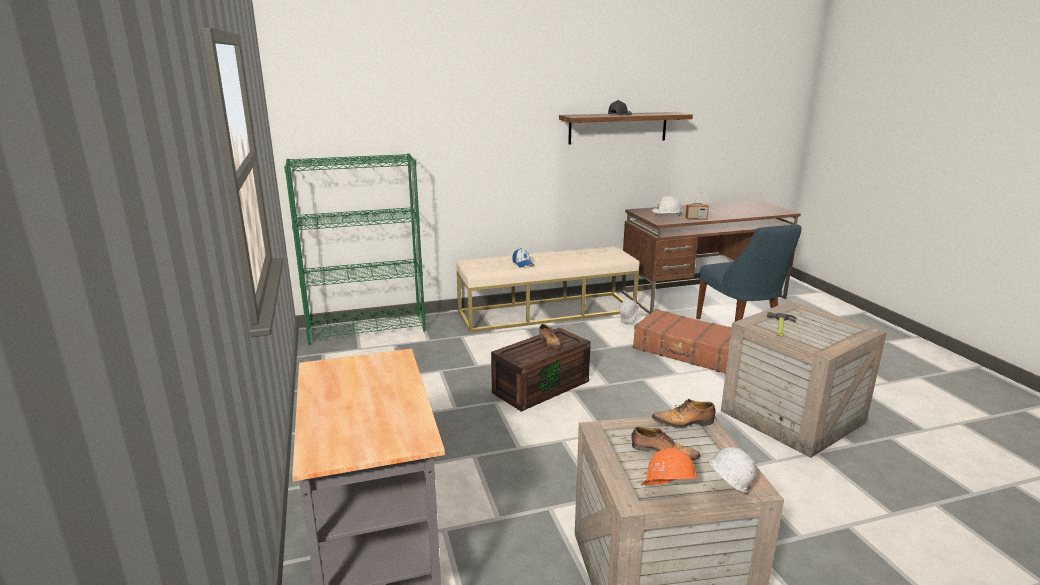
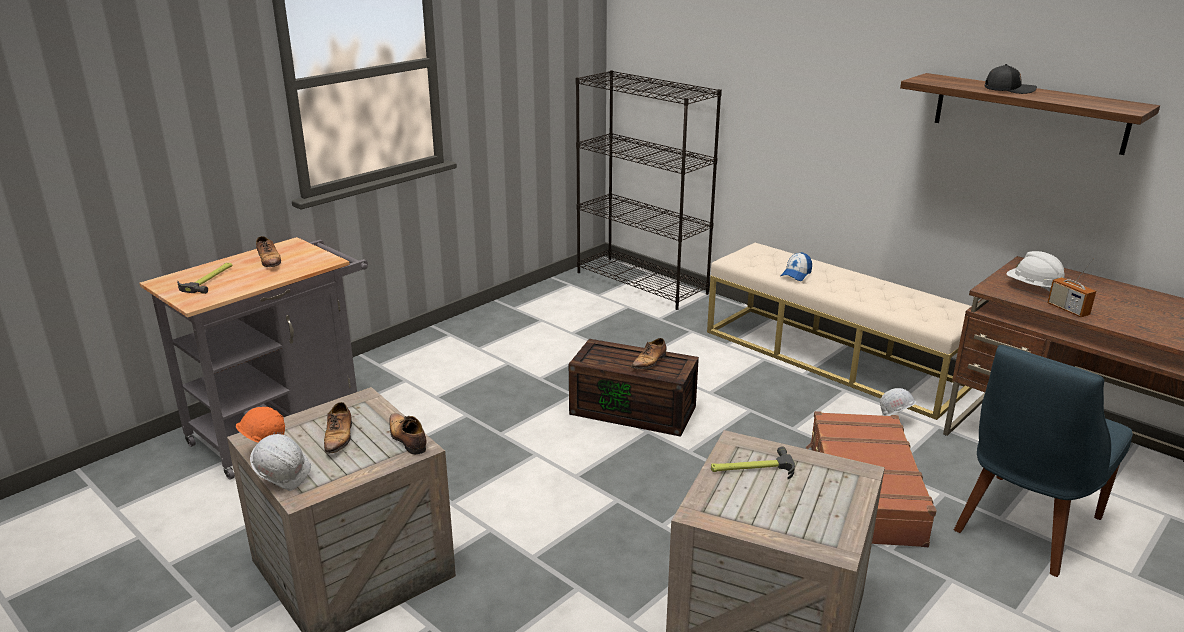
camera: 60 degrees right, 5 degrees up
(350, 384) = (269, 261): none -> shoe
(357, 424) = (210, 279): none -> hammer
(367, 329) = (642, 283): green bookcase -> black bookcase

